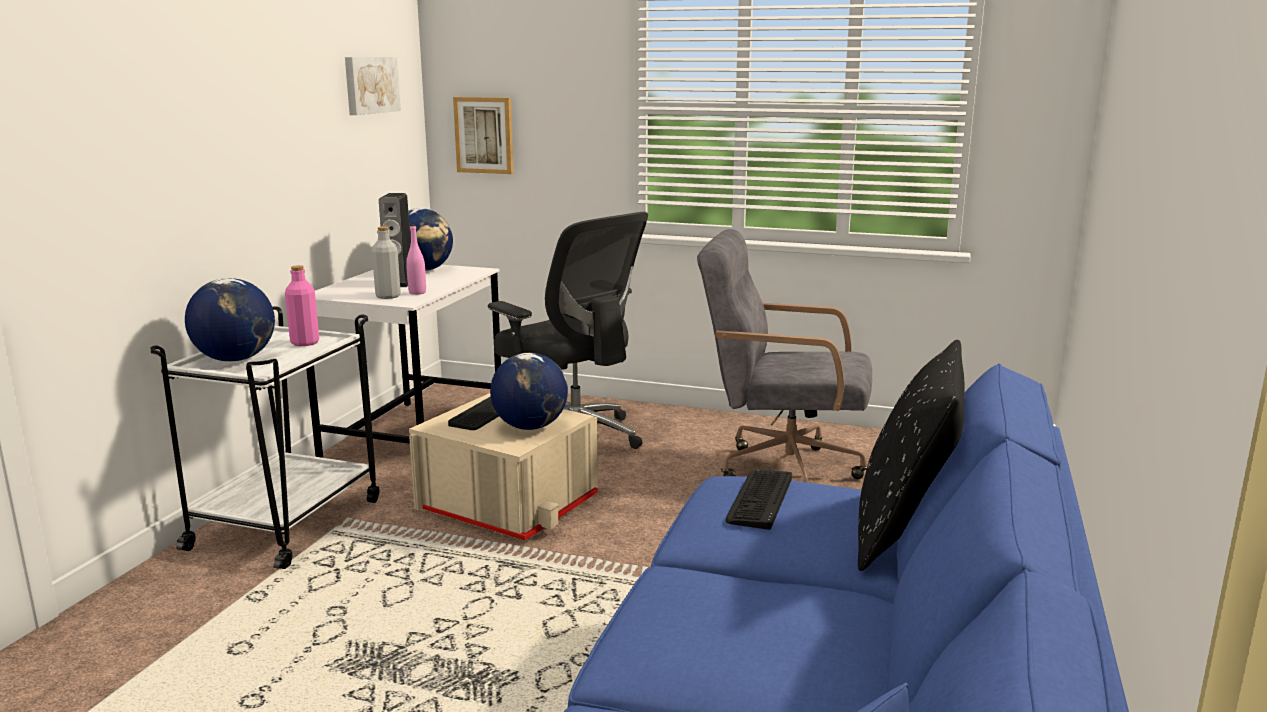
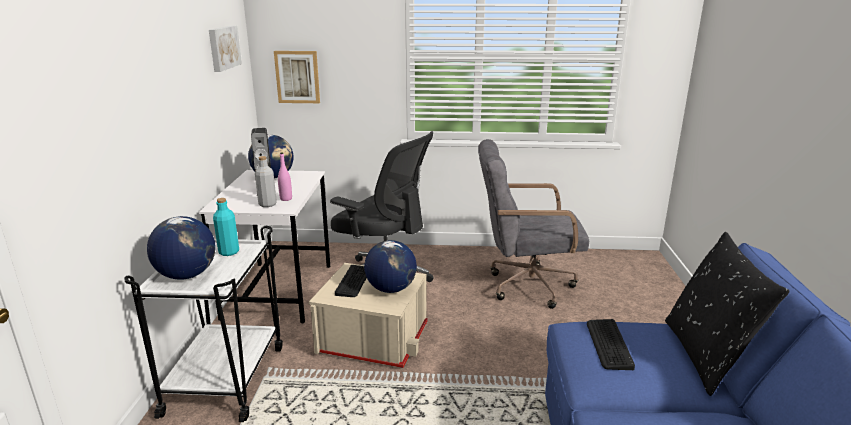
camera: 15 degrees left, 5 degrees up
(305, 343) = (229, 252): pink bottle -> turquoise bottle

